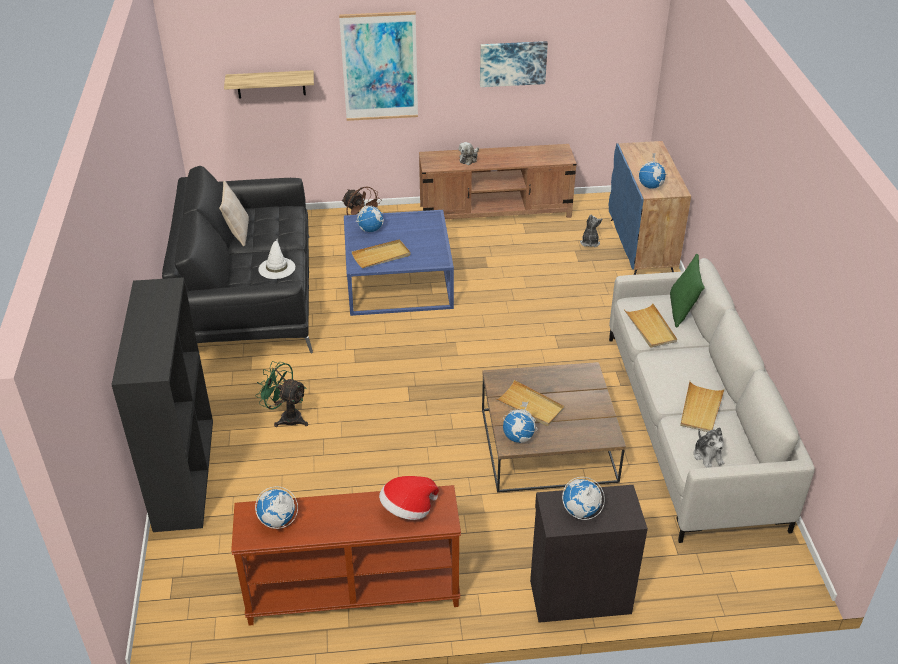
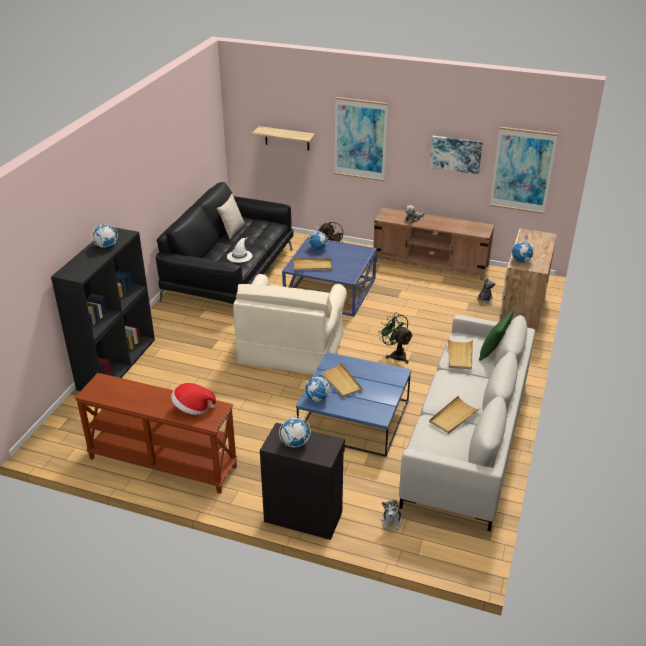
camera: 25 degrees right, 5 degrees down
(277, 521) = (112, 390): globe -> globe (106, 246)
(286, 417) = (199, 350): green fan -> green fan (396, 354)
(404, 374) = (291, 347): none -> beige armchair
(549, 445) = (355, 418): brown coffee table -> blue coffee table
(599, 68) = (522, 170): none -> picture
(641, 246) = (522, 312): blue cabinet -> beige cabinet
(707, 456) = (434, 447): plush toy -> plush toy (392, 521)

